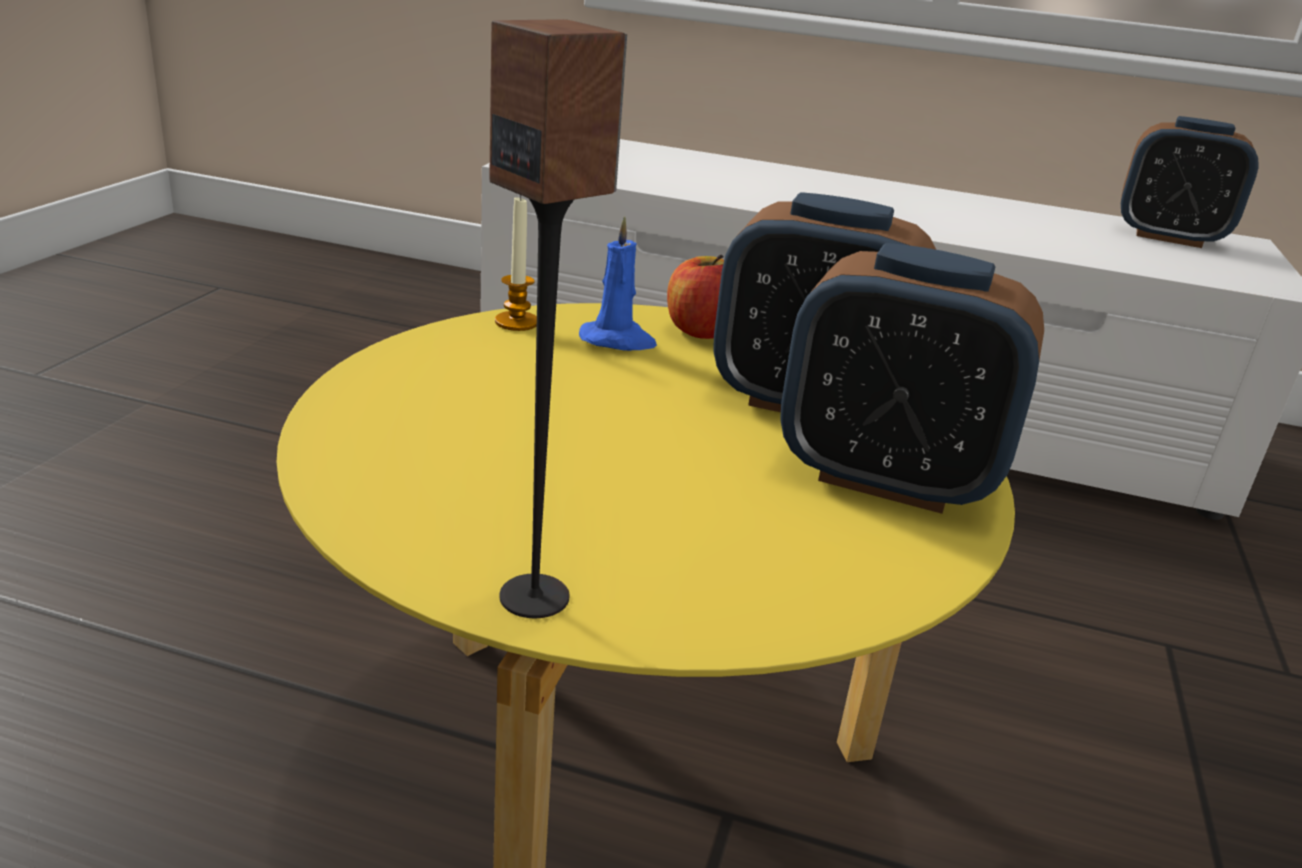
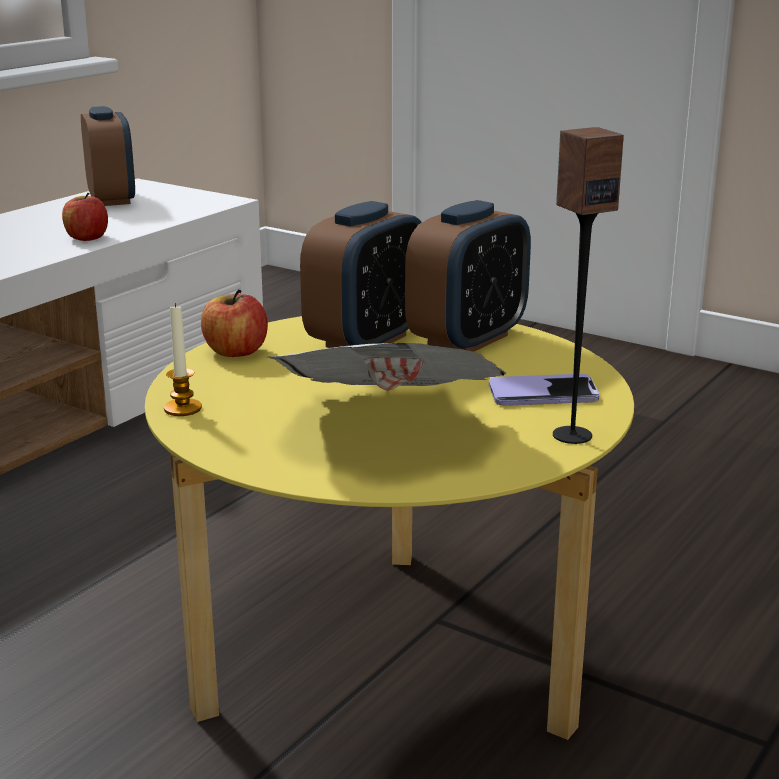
camera: 70 degrees left, 5 degrees down
(509, 441) = (390, 427): none -> newspaper
(618, 340) = (239, 379): blue candle -> none
(702, 560) = (543, 394): none -> phone
(1024, 242) = (87, 238): none -> apple
(1168, 237) = (111, 199): alarm clock -> alarm clock turned 60 degrees counterclockwise

